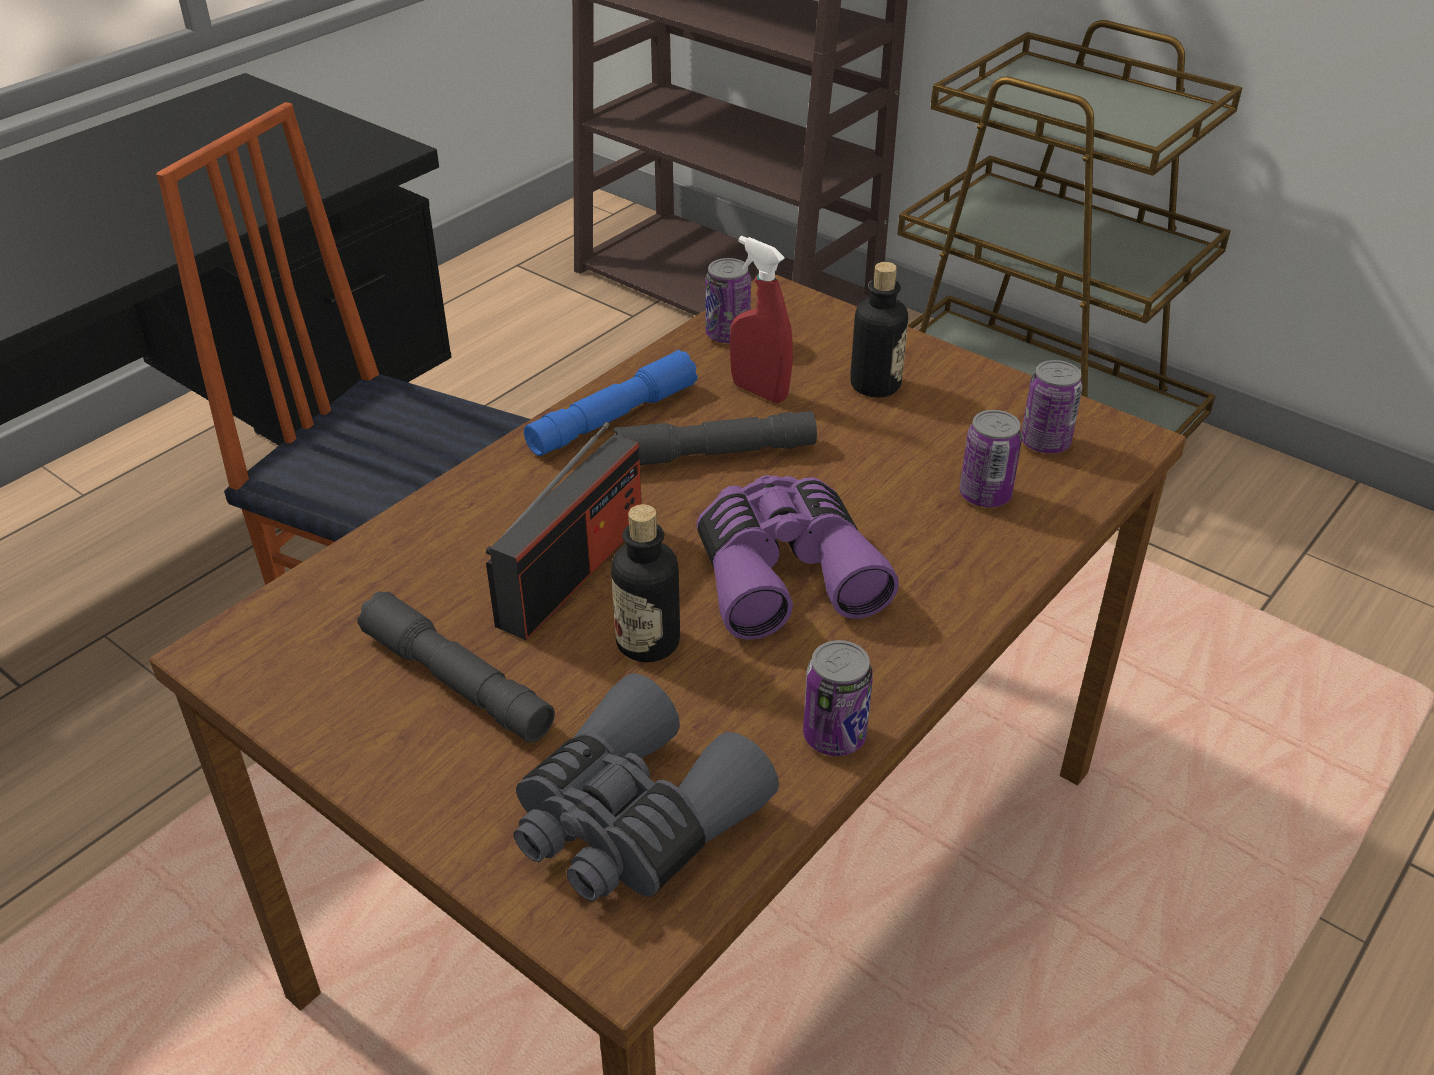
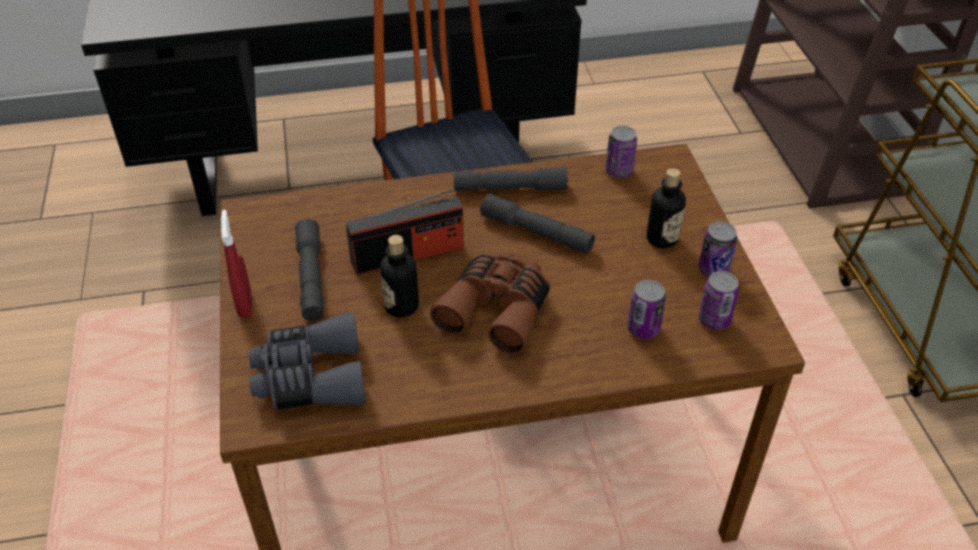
camera: 40 degrees right, 5 degrees up
(613, 418) = (510, 188): blue flashlight -> grey flashlight
(759, 391) = (597, 211): red spray bottle -> red spray bottle (245, 304)
(784, 572) = (497, 309): purple binoculars -> brown binoculars
(834, 736) = (427, 397): can -> can (713, 269)

